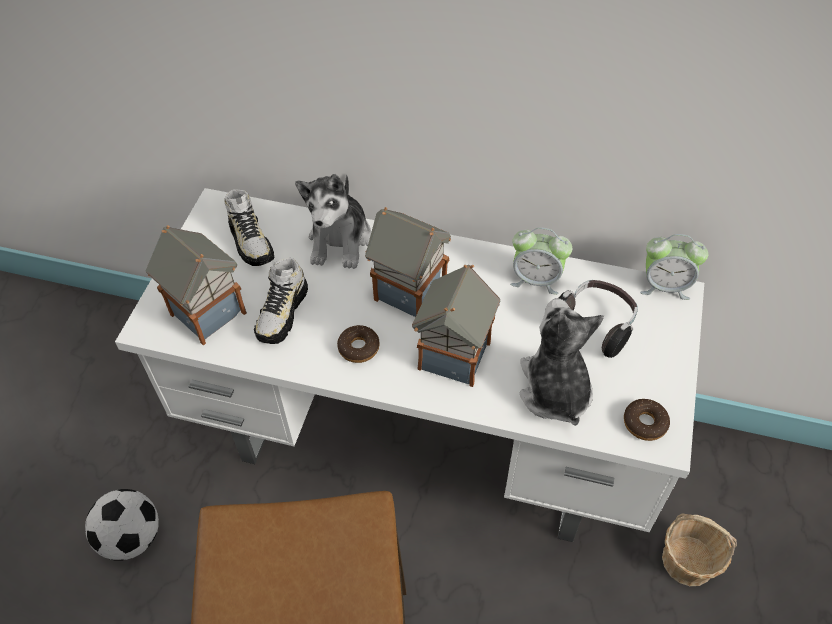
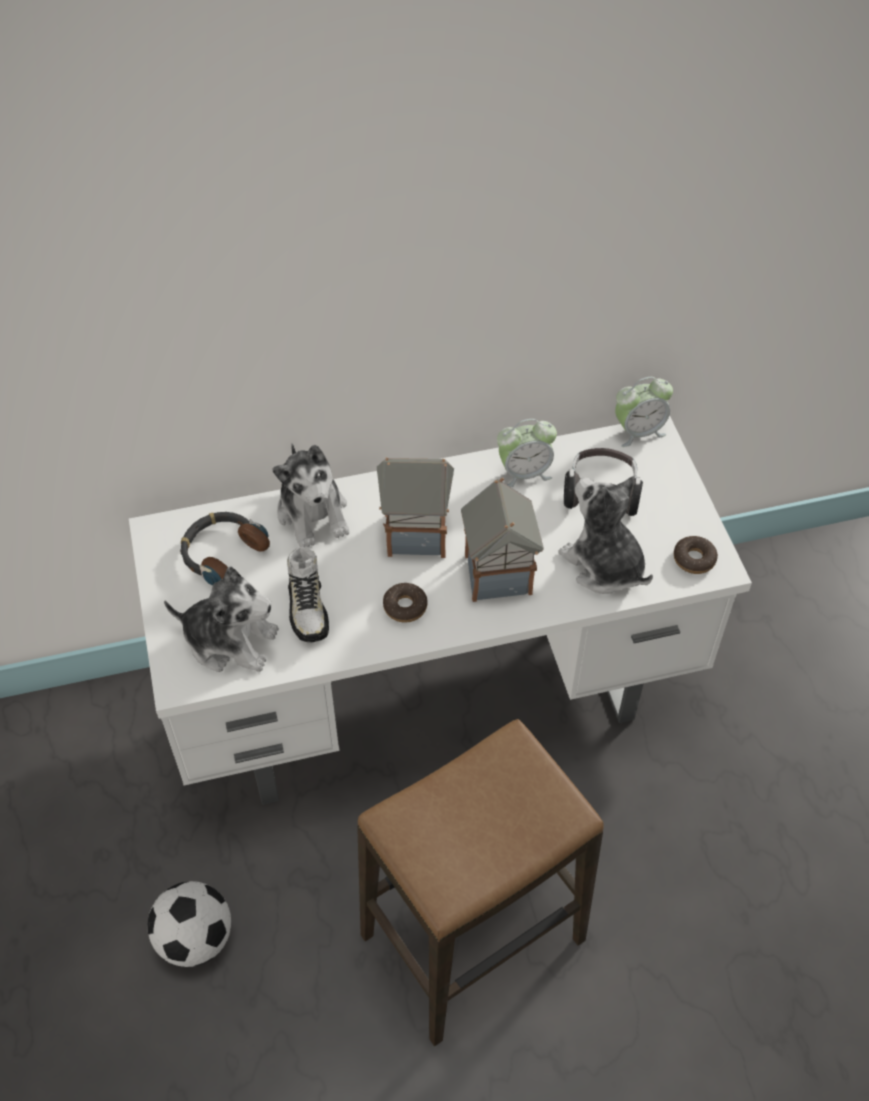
camera: 30 degrees left, 0 degrees up
(206, 312) = (230, 641): toy house -> plush toy
(251, 241) = (222, 552): shoe -> headphones
(688, 561) = (742, 686): basket -> none

